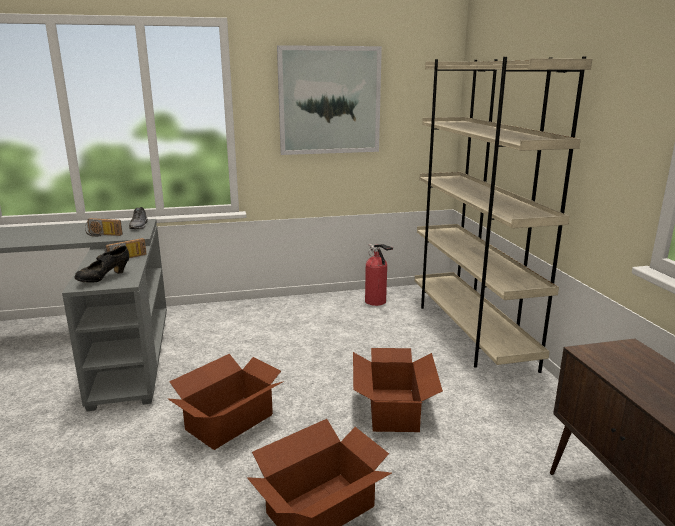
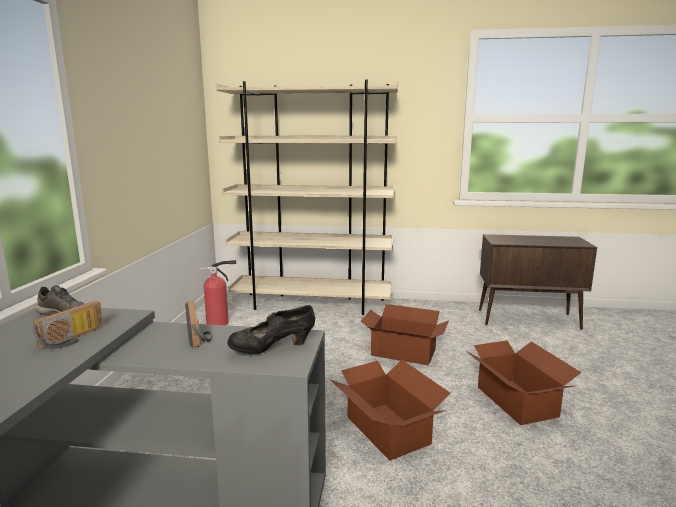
camera: 70 degrees left, 5 degrees down
(104, 278) = (272, 349): black shoe -> black shoe turned 105 degrees clockwise
(329, 100) = (143, 119): picture -> none

